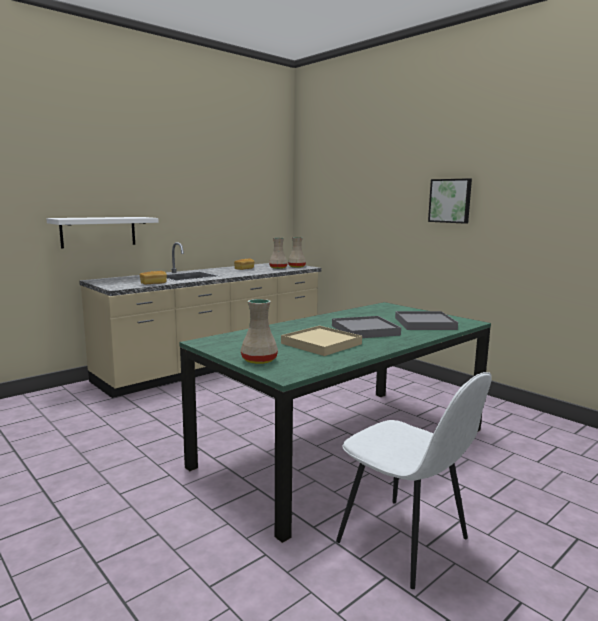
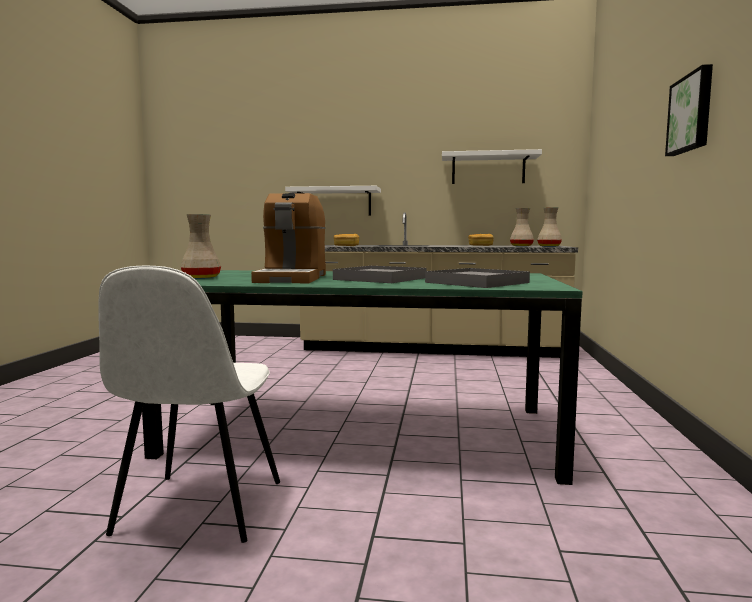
camera: 50 degrees right, 5 degrees down
(231, 200) = (488, 169): none -> white shelf
(321, 344) = (292, 278): beige tray -> coffee machine

